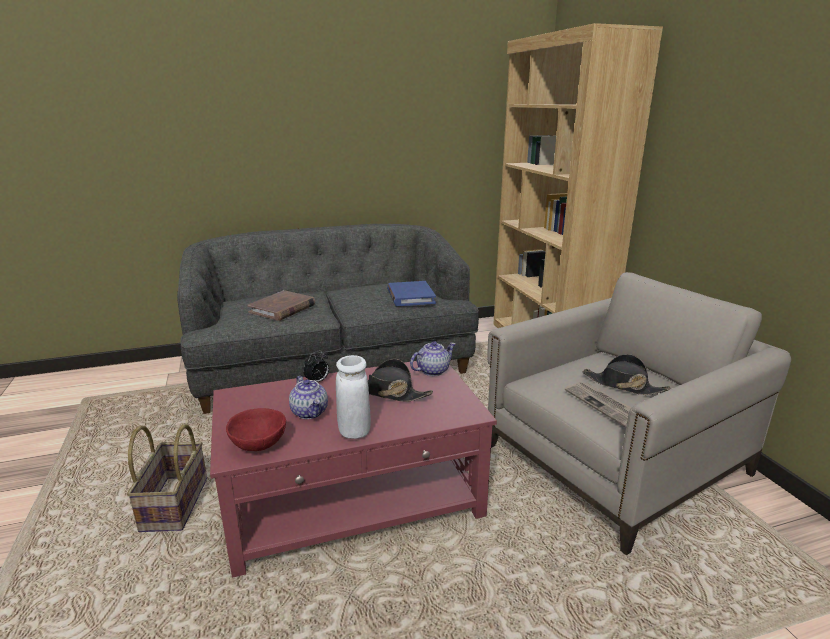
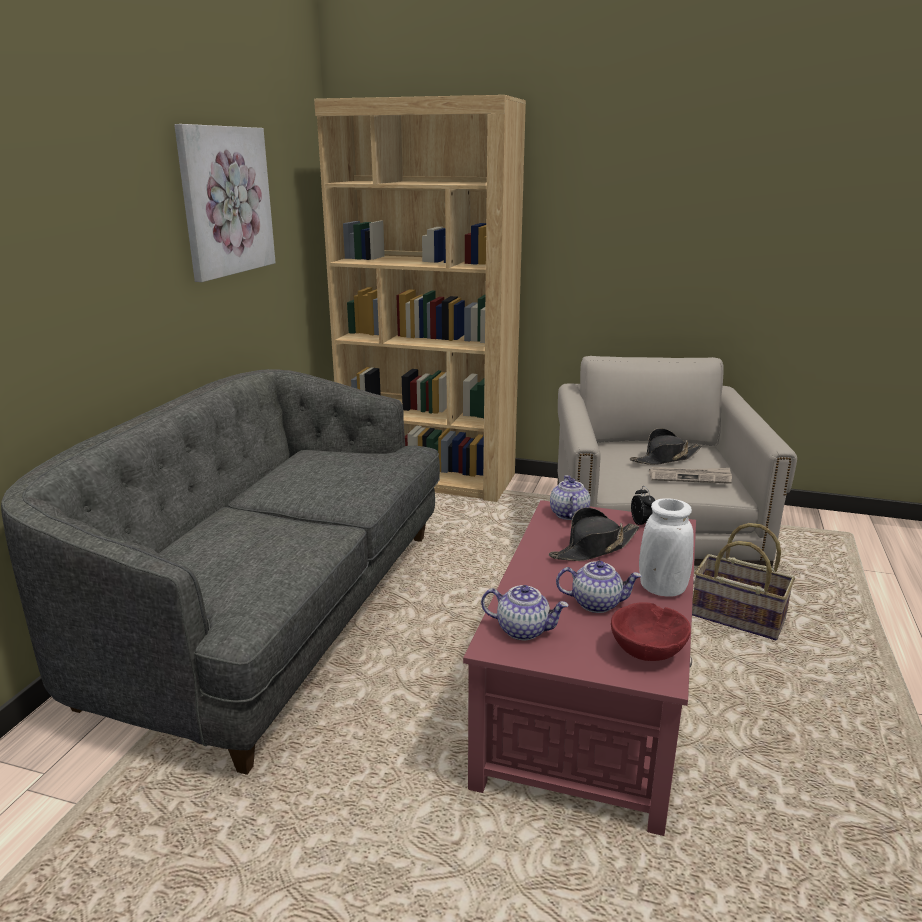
camera: 55 degrees left, 0 degrees up
(173, 503) = (466, 864): basket -> basket (736, 618)
(256, 398) = (523, 630): none -> teapot
(282, 308) = (265, 543): brown book -> none
(317, 381) = (522, 580): alarm clock -> alarm clock (642, 524)
(410, 296) = (367, 462): blue book -> none
(413, 112) = (225, 201): none -> picture

